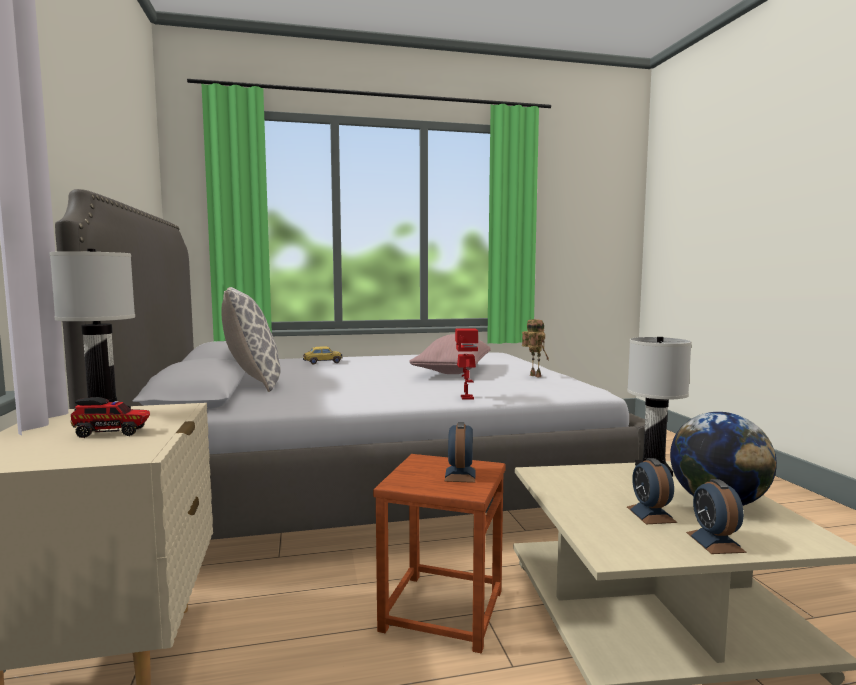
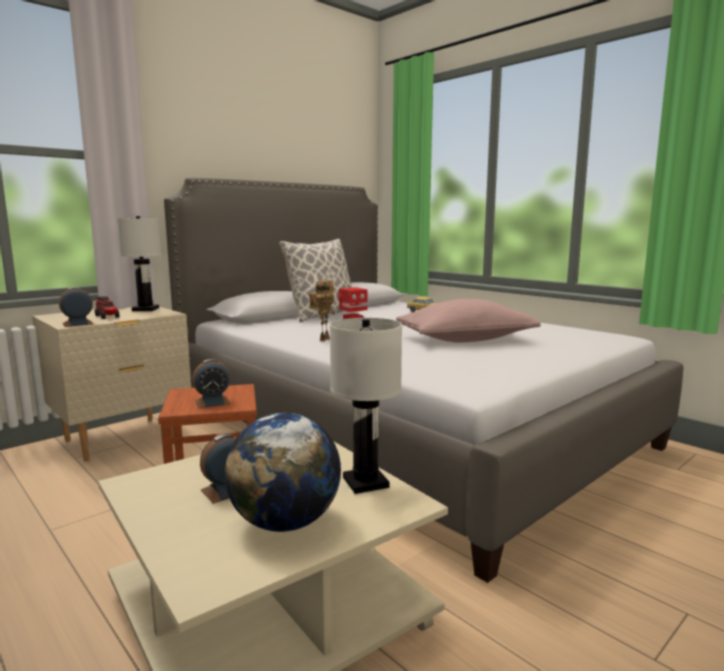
camera: 60 degrees right, 5 degrees up
(533, 376) = (501, 361): toy robot -> toy robot (323, 339)
(715, 542) = (172, 523): alarm clock -> alarm clock (78, 324)

